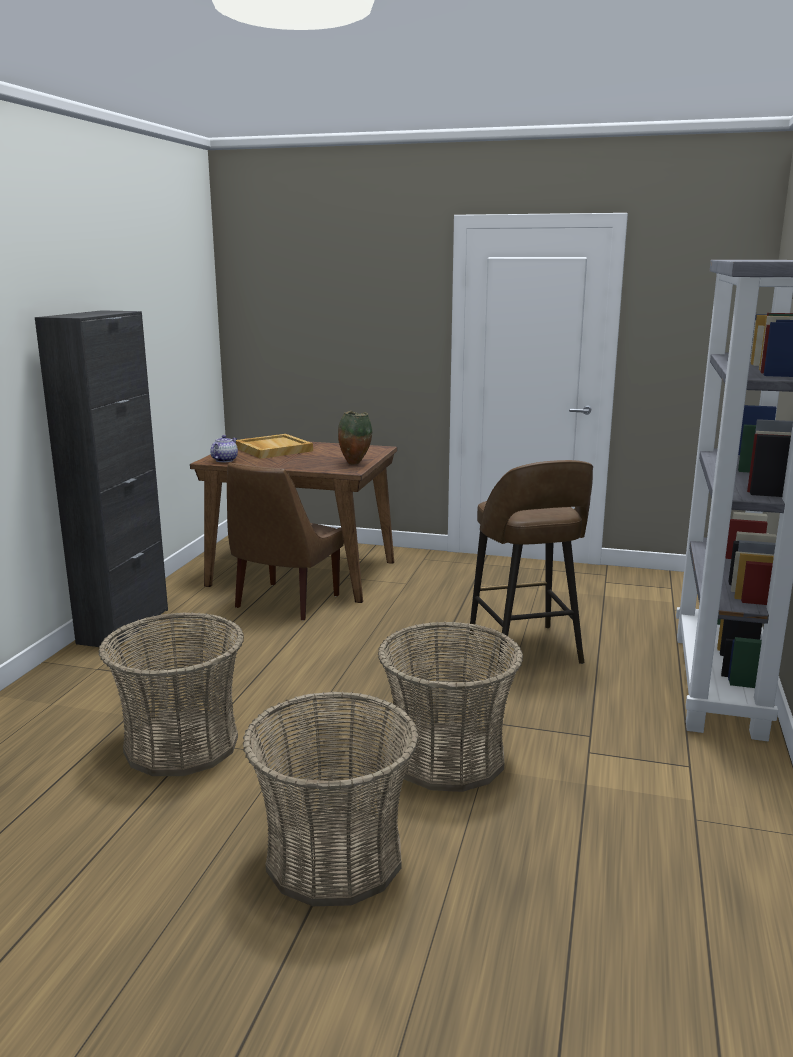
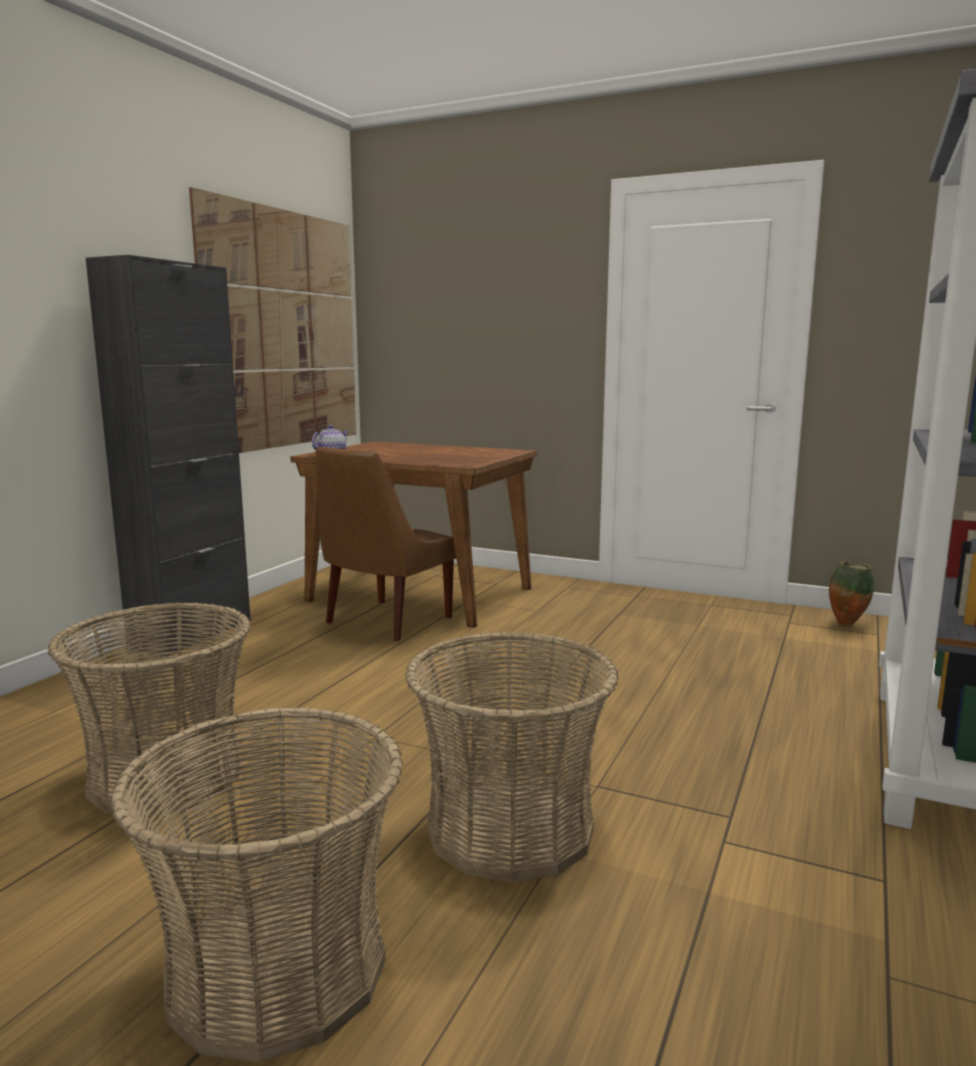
camera: 10 degrees right, 5 degrees down
(167, 346) = (283, 330): none -> picture
(273, 449) = (393, 449): beige tray -> none
(355, 464) = (476, 460): vase -> vase (846, 624)
(525, 650) = (664, 694): brown stool -> none

